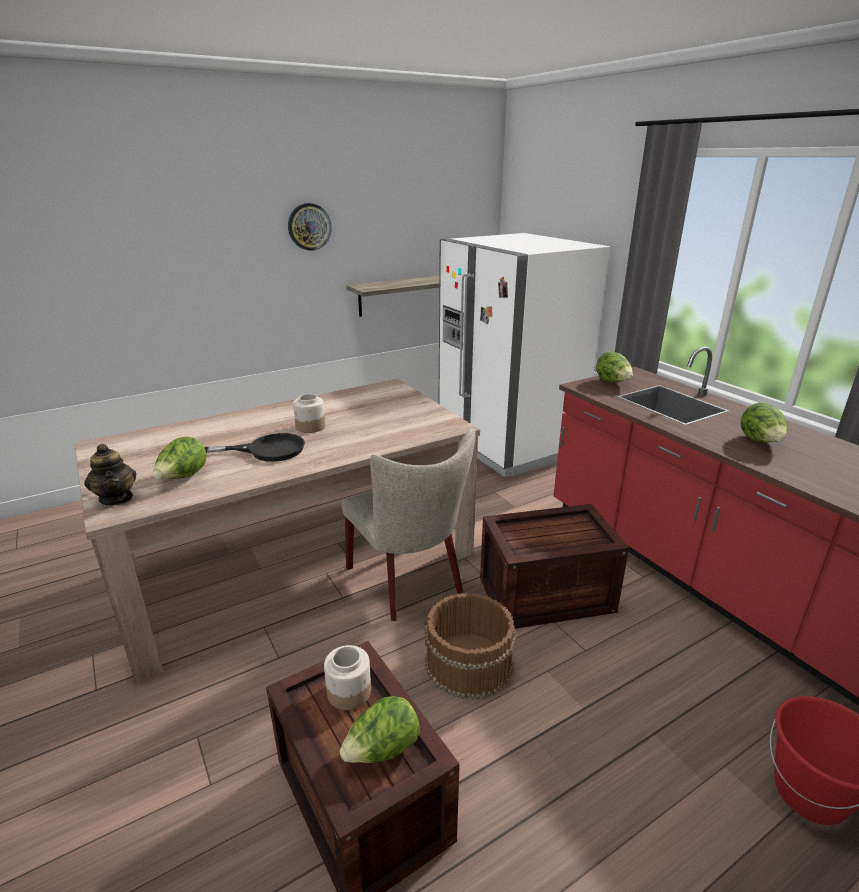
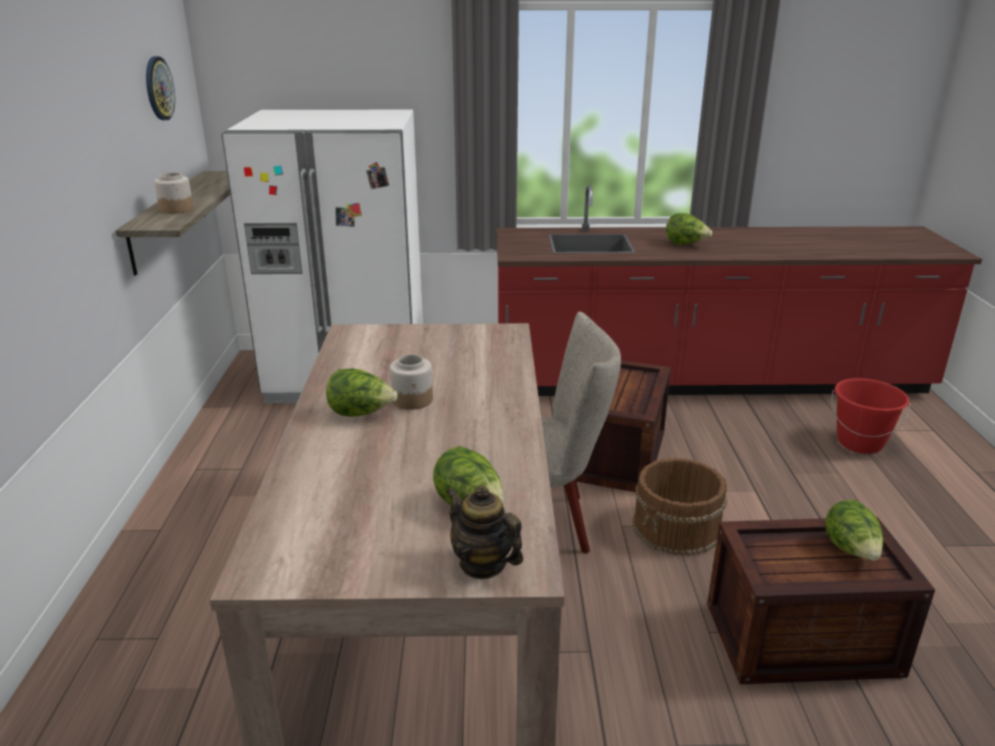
camera: 60 degrees left, 0 degrees up
(116, 498) = (483, 564): teapot -> teapot turned 135 degrees counterclockwise
(266, 450) = (449, 438): black frying pan -> none
(309, 227) = (66, 144): wall clock -> wall clock (158, 88)
(349, 692) = (778, 551): jar -> jar (177, 209)
(613, 382) = (522, 244): lettuce -> lettuce (361, 414)

